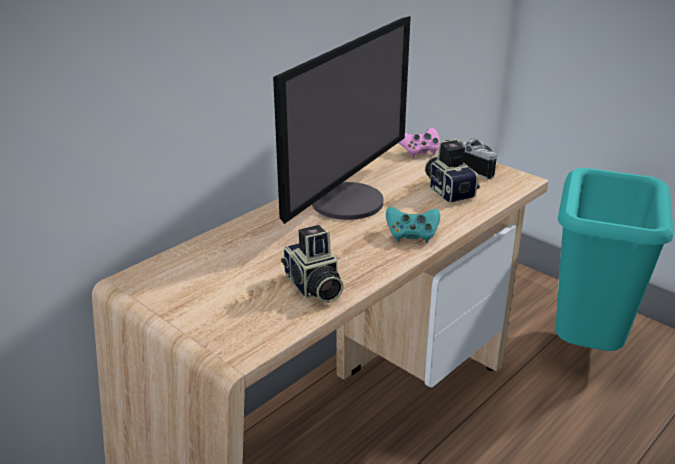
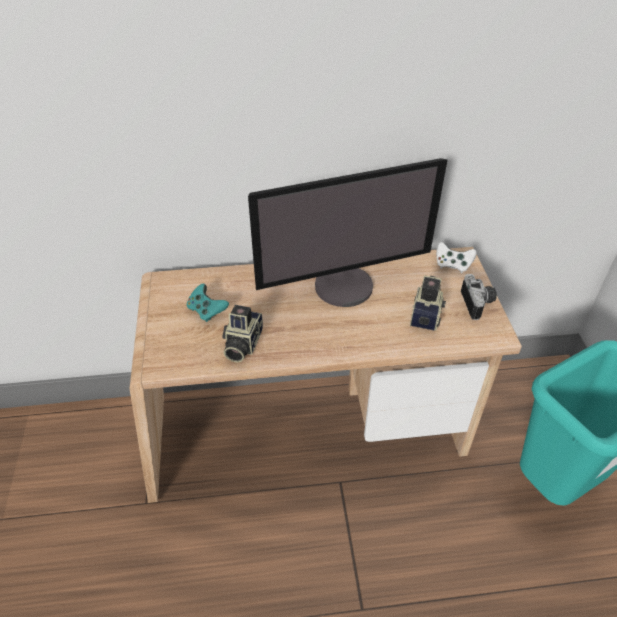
camera: 40 degrees right, 15 degrees up
(411, 235) = (349, 339): turquoise game controller -> turquoise game controller (207, 310)
(418, 152) = (452, 265): pink game controller -> white game controller

